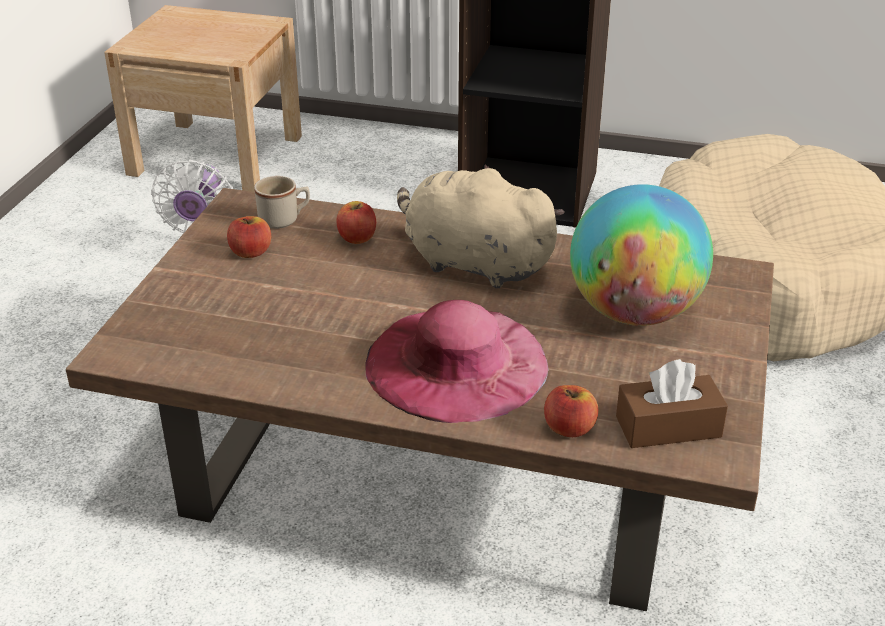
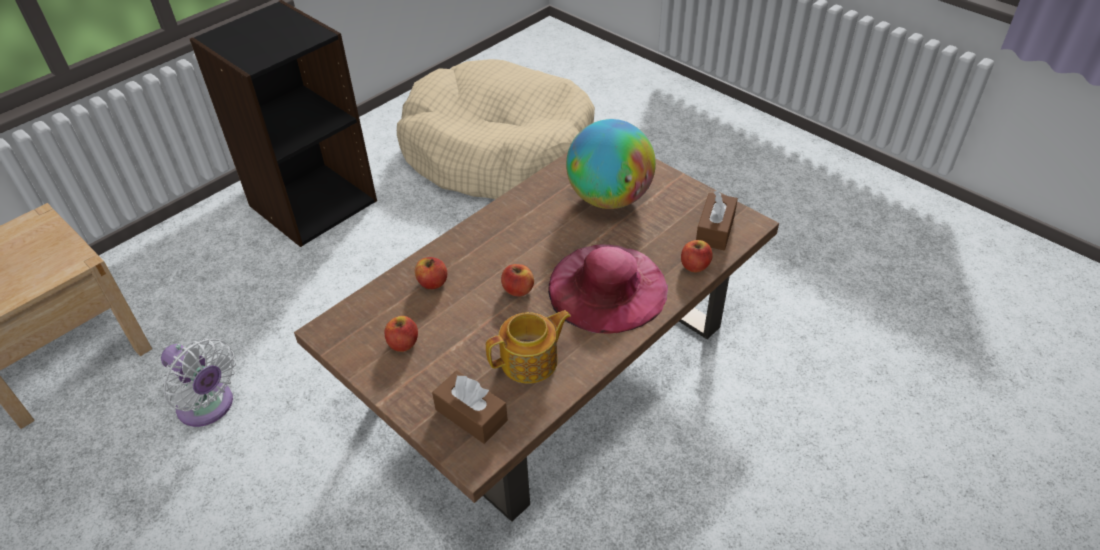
camera: 60 degrees left, 10 degrees up
(174, 330) = (471, 415): none -> brown tissue box
(282, 344) = (531, 361): none -> teapot
(284, 220) = (375, 312): beige mug -> none
(394, 297) = (518, 290): none -> apple
(472, 263) = (508, 241): beige plush toy -> none

